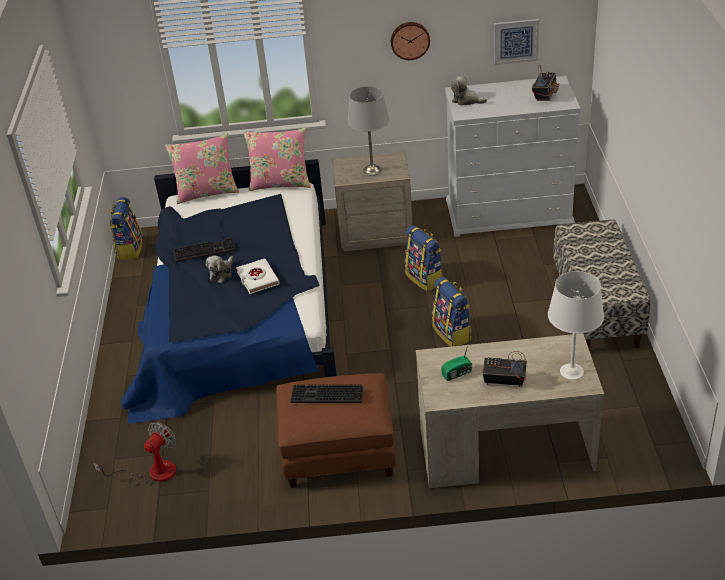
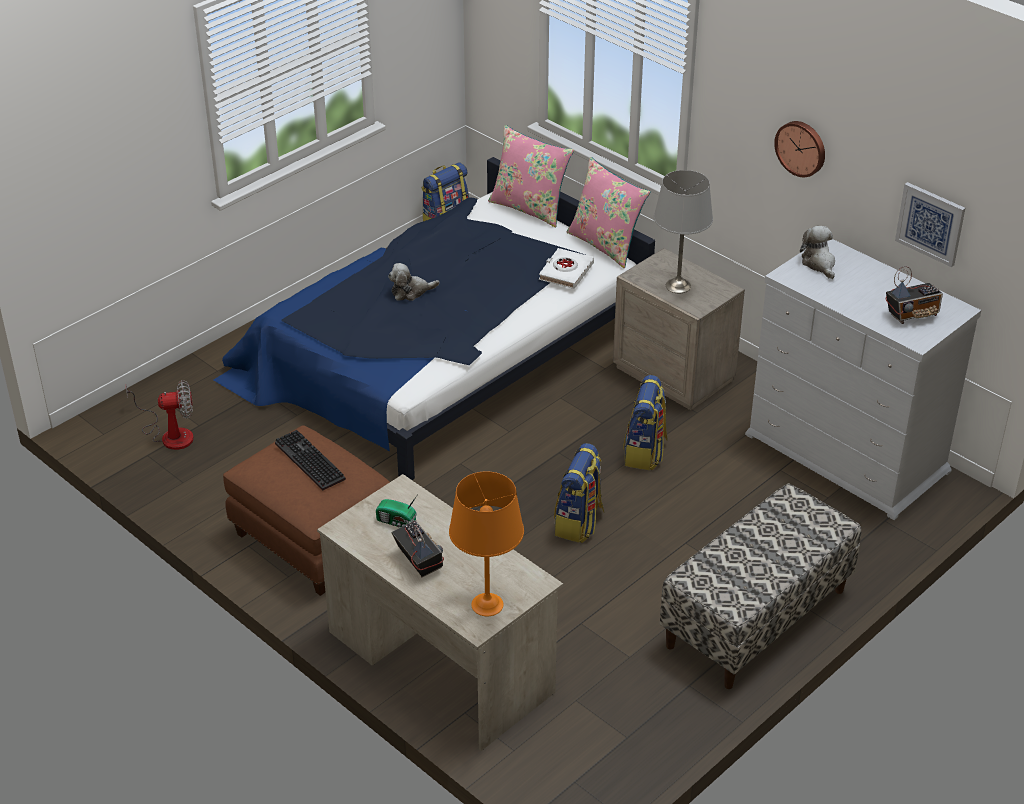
camera: 45 degrees right, 0 degrees up
(205, 250) = (433, 261): keyboard -> none
(257, 279) = (429, 319): white book -> white book (565, 272)
(572, 371) = (487, 605): white table lamp -> orange table lamp

